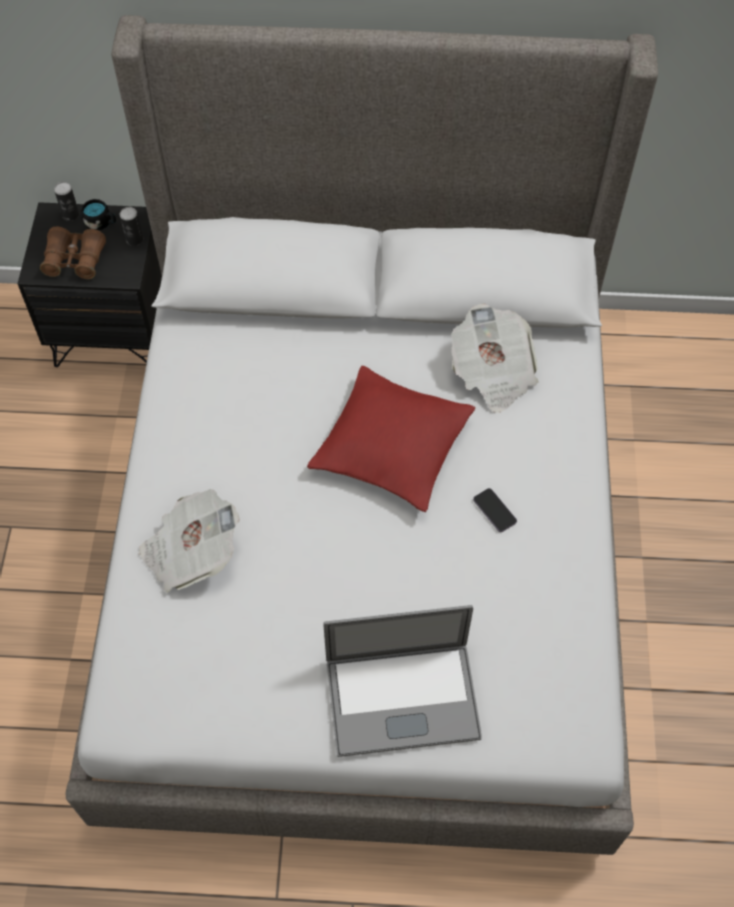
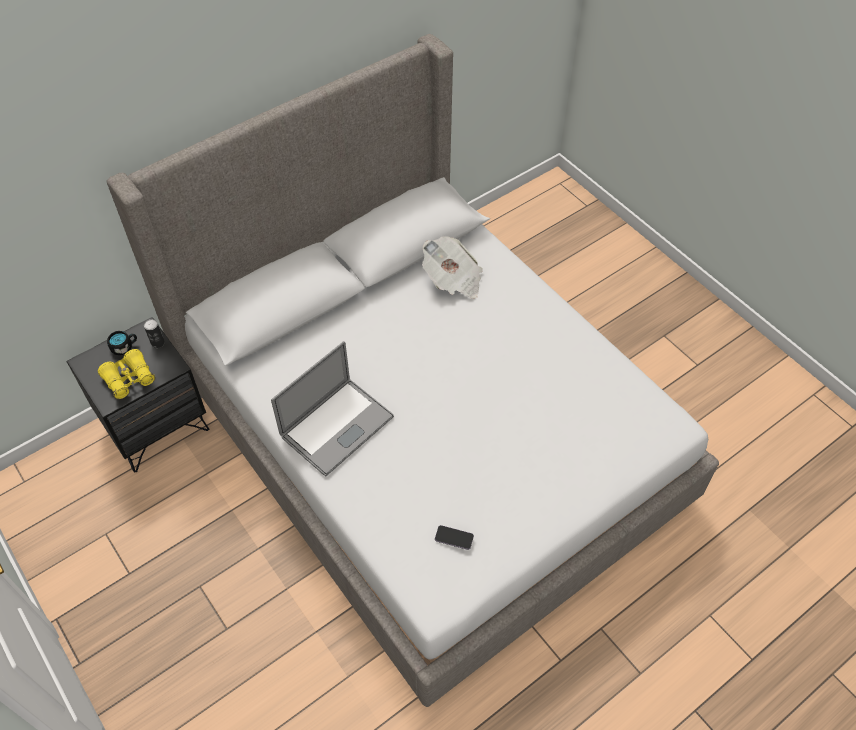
camera: 40 degrees left, 5 degrees down
(70, 214) = (98, 354): can -> none
(75, 260) = (129, 379): brown binoculars -> yellow binoculars
(191, 552) = (384, 484): newspaper -> none
(392, 447) = (438, 352): red pillow -> none
(402, 698) = (573, 473): laptop -> laptop (337, 426)
(494, 511) = (524, 347): phone -> phone (454, 538)

